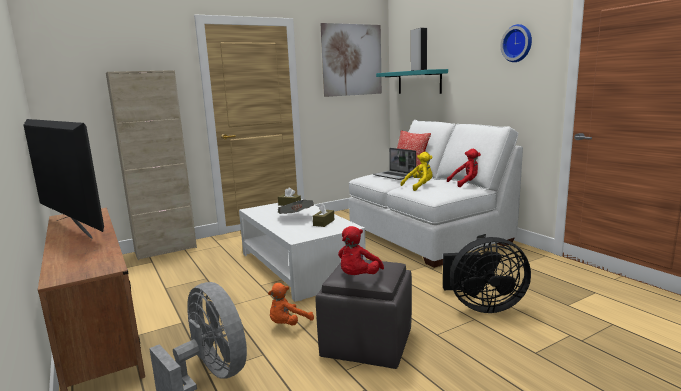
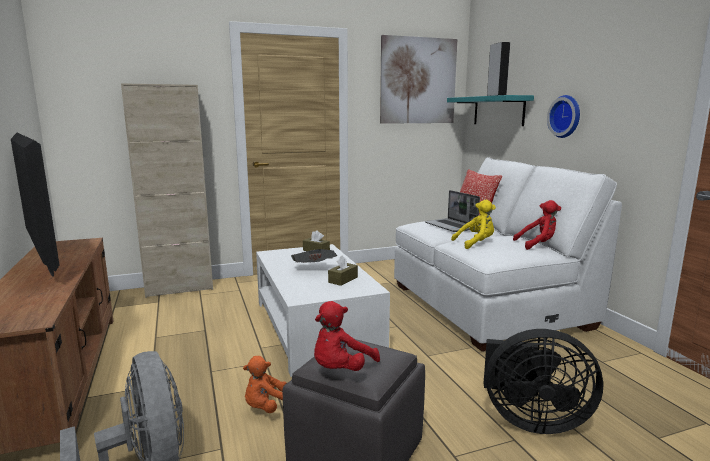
camera: 10 degrees right, 0 degrees up
(518, 43) = (627, 63): wall clock -> wall clock (566, 116)

